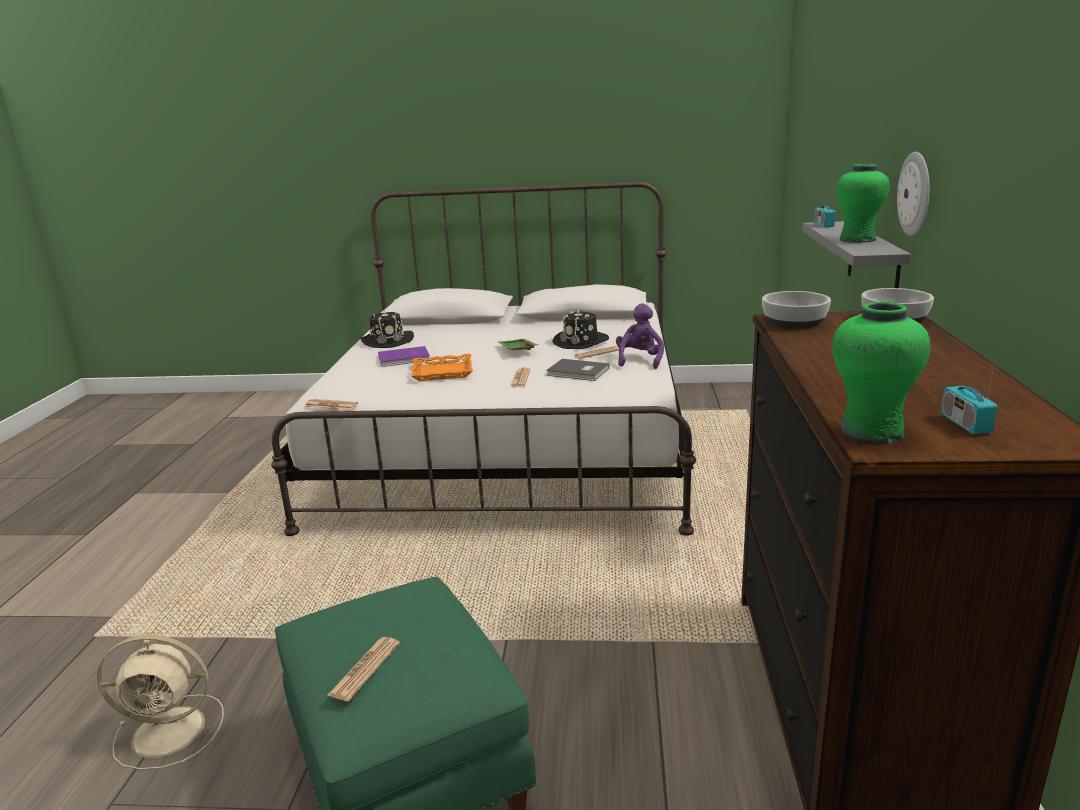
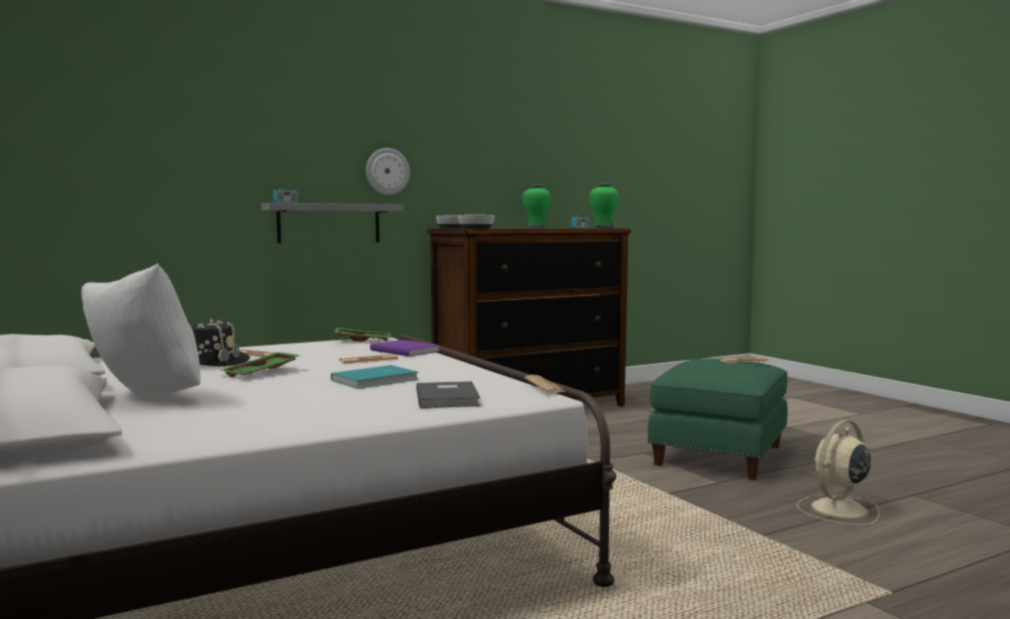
camera: 125 degrees left, 15 degrees down
(172, 731) = (838, 510): beige fan -> beige fan turned 90 degrees counterclockwise
(387, 341) = (233, 426): black hat -> none
(405, 358) = (333, 400): purple book -> purple book (405, 350)
(442, 372) = (377, 380): orange tray -> turquoise book
(480, 329) = (143, 398): none -> white pillow
(578, 372) = (332, 352): grey book -> grey book (449, 397)
(635, 388) = (363, 341): none -> green tray
(640, 360) = (278, 346): purple plush toy -> none
(857, 239) = (349, 203): green vase -> green vase (536, 228)

